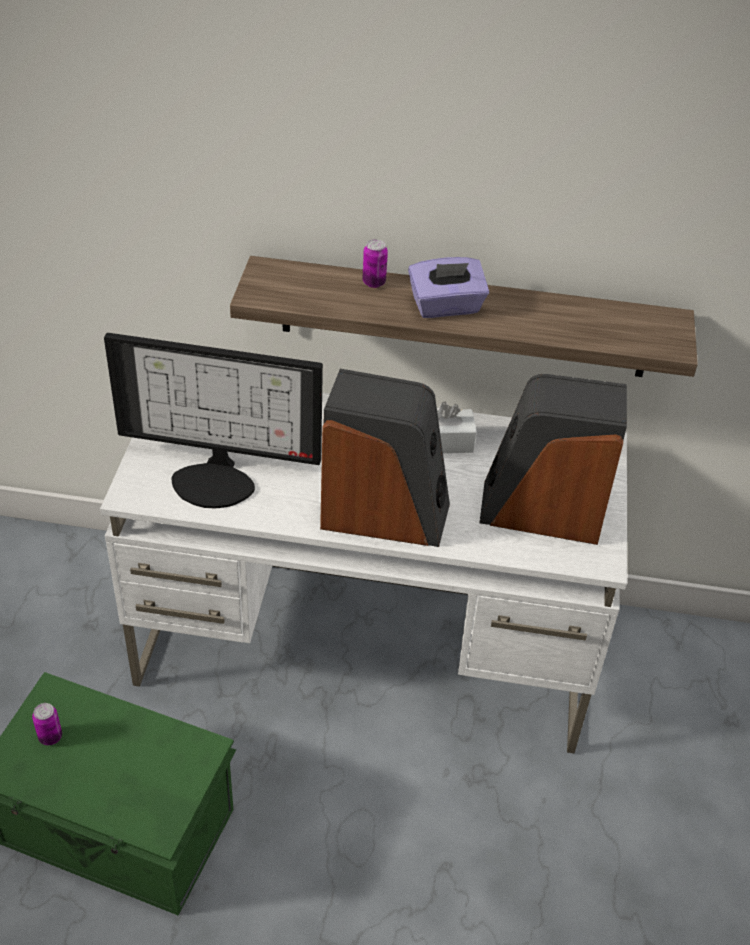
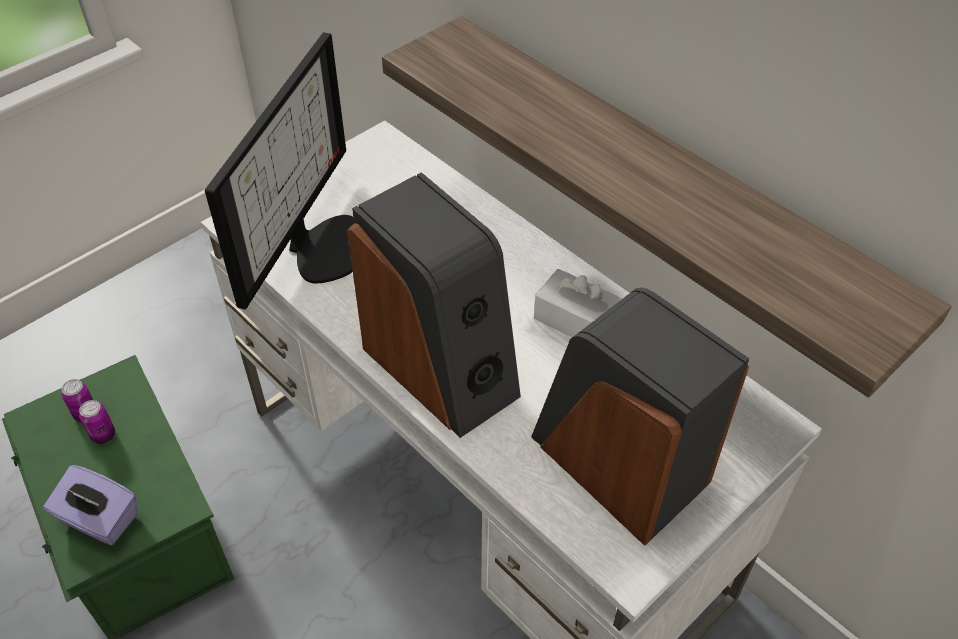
camera: 40 degrees right, 5 degrees up
(216, 479) = (323, 246): monitor -> monitor turned 120 degrees counterclockwise
(374, 282) = (556, 94): can -> can (103, 435)
(446, 307) = (608, 155): purple tissue box -> purple tissue box (99, 520)

